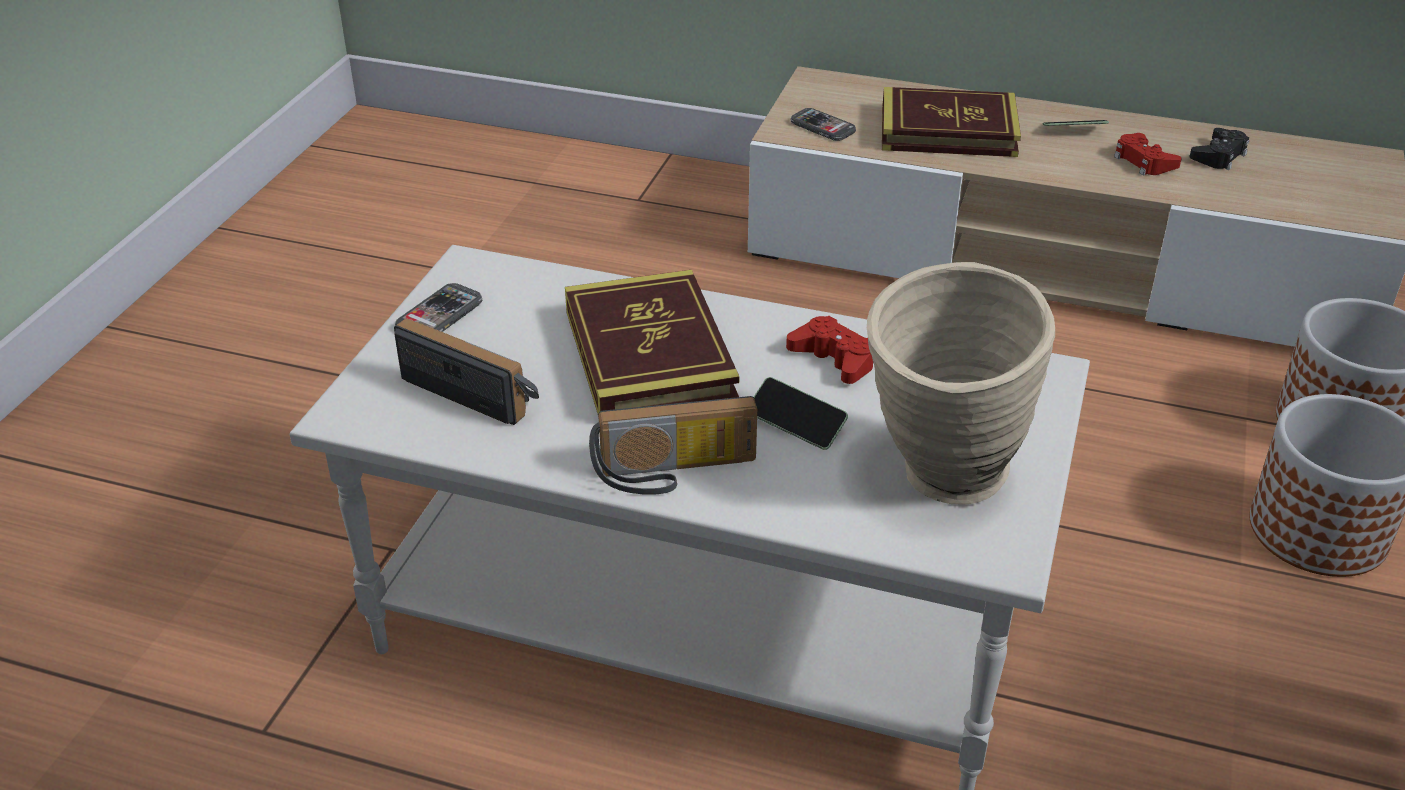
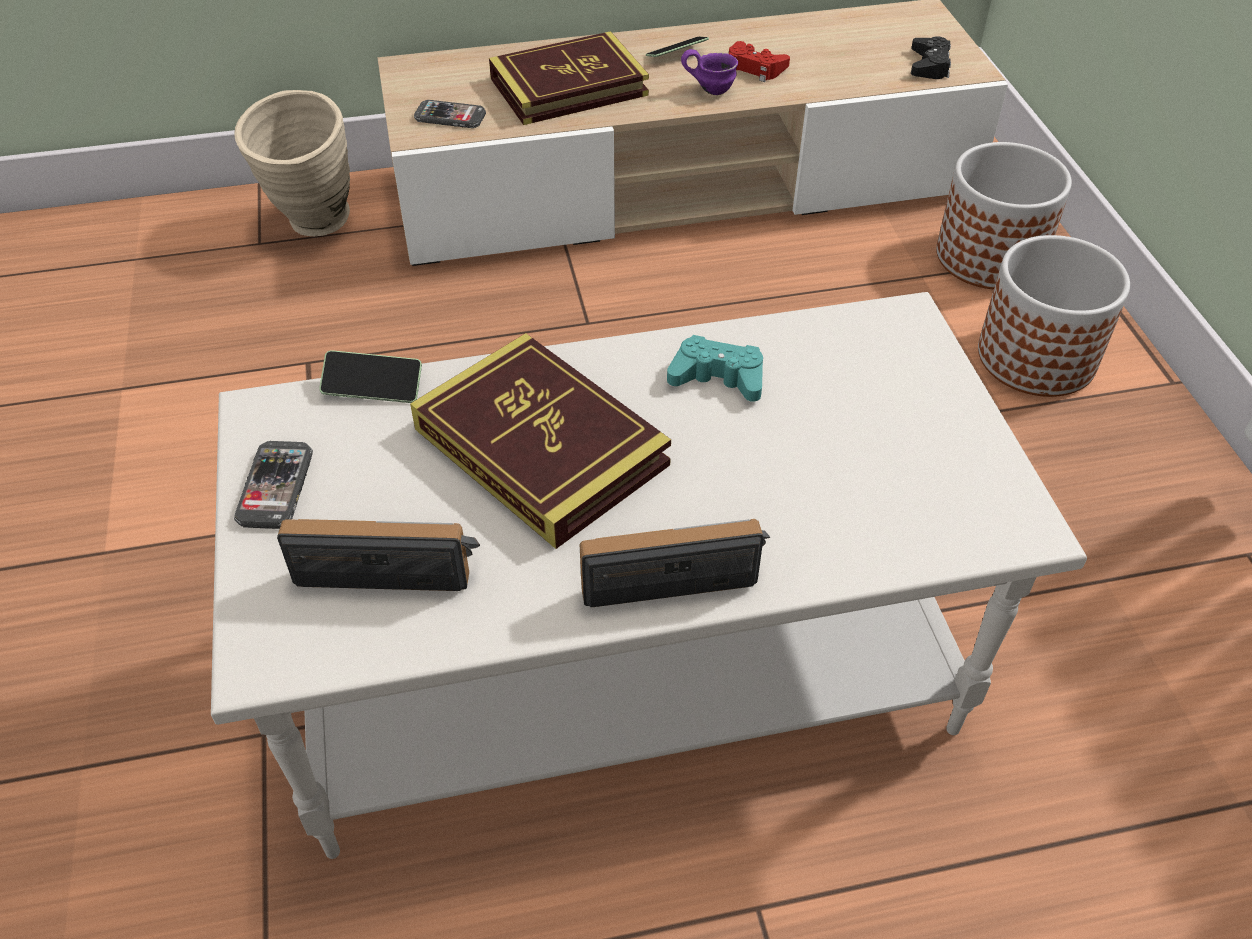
camera: 30 degrees left, 10 degrees up
(675, 473) = (672, 573): radio -> radio turned 150 degrees counterclockwise
(796, 424) = (740, 465): phone -> phone (373, 387)
(834, 359) = (718, 378): red game controller -> turquoise game controller
(939, 484) = (913, 475): beige vase -> beige vase (313, 227)
(1082, 168) = (710, 90): none -> purple mug
(1219, 156) = (809, 44): black game controller -> black game controller (929, 65)

